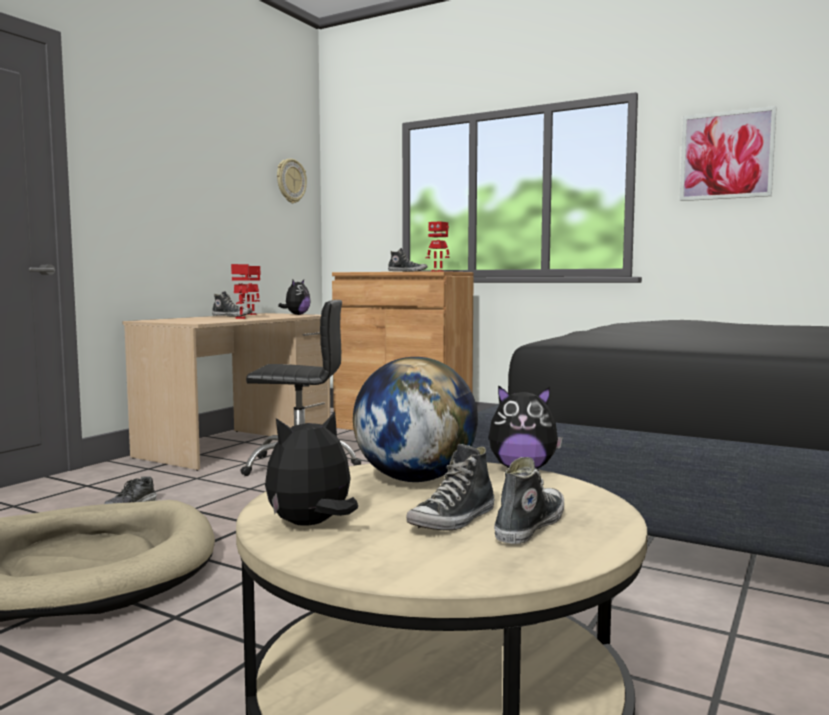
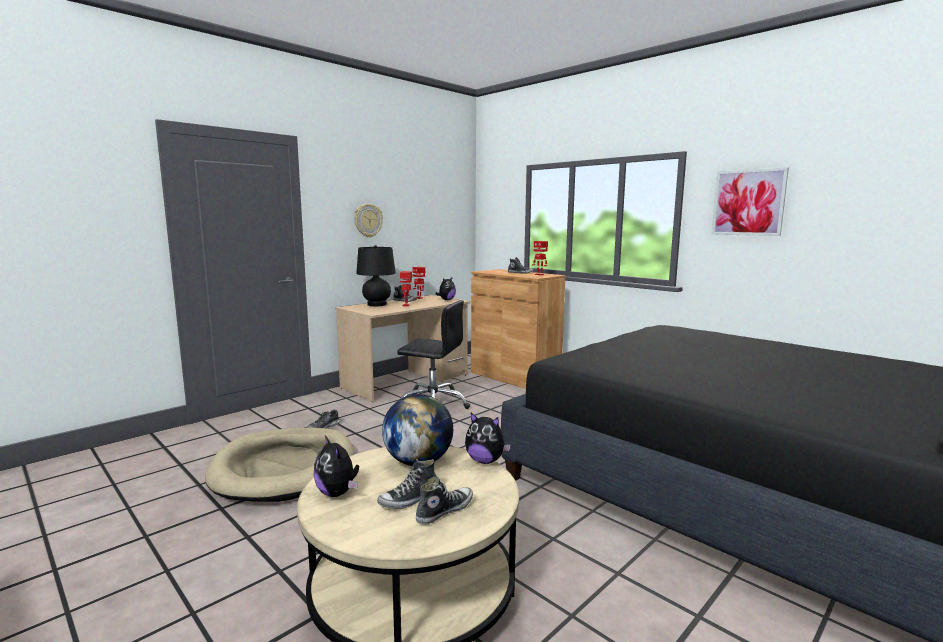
camera: 15 degrees right, 5 degrees up
(191, 318) = (377, 304): none -> black table lamp
(290, 181) = (452, 205): wall clock -> wall clock (368, 220)
(311, 525) = (337, 493): plush toy -> plush toy turned 105 degrees counterclockwise

